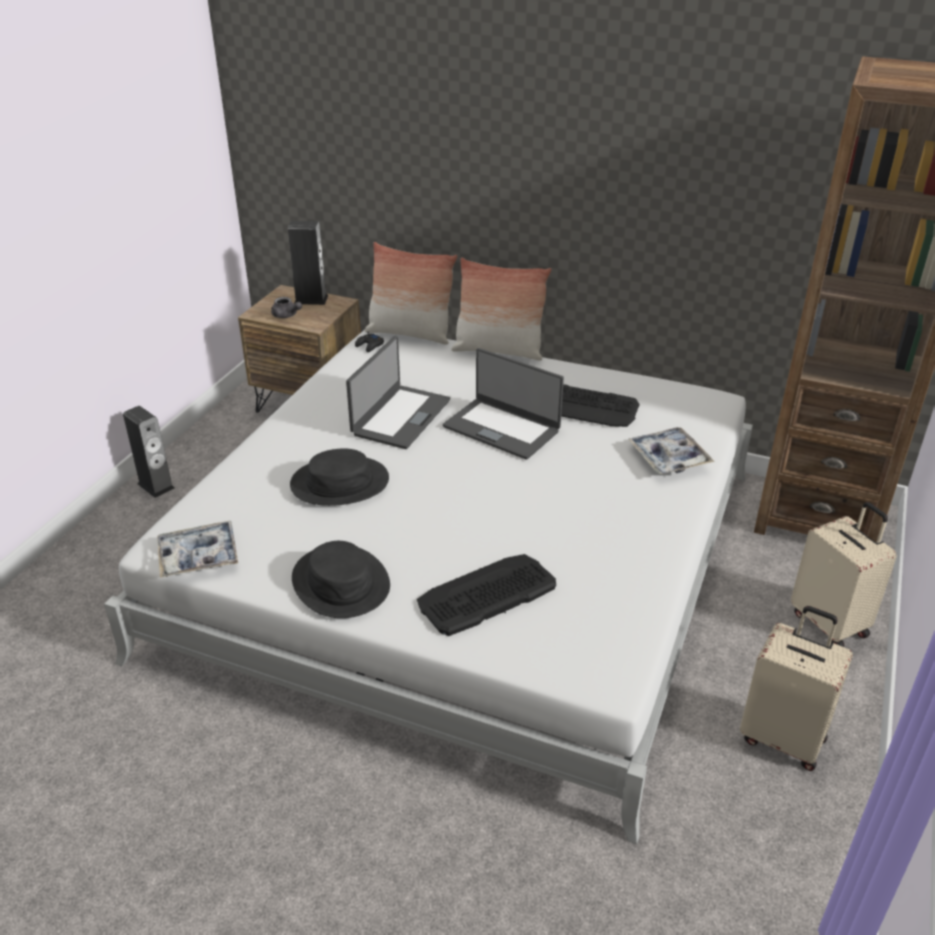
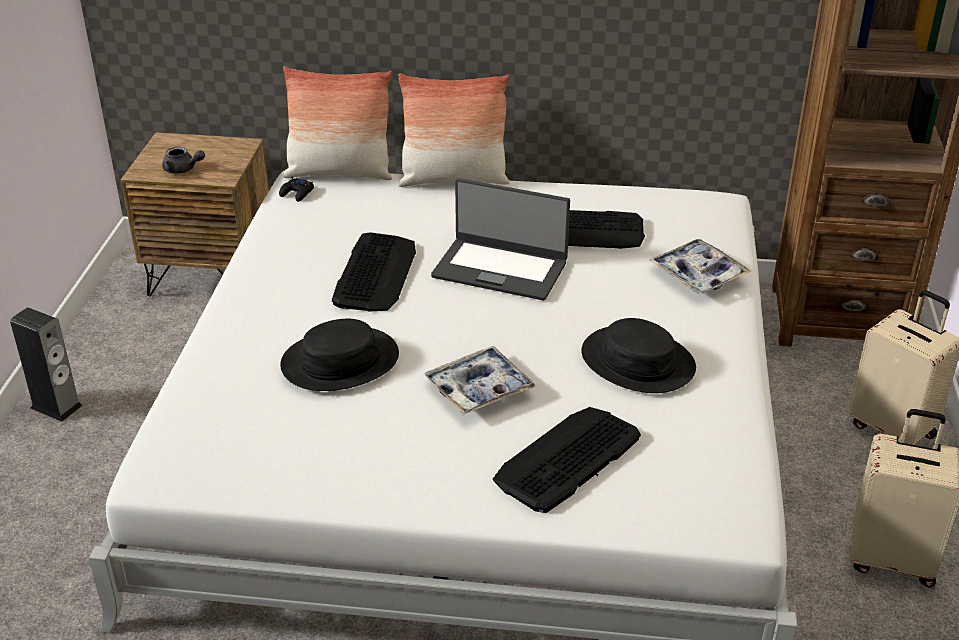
camera: 15 degrees left, 0 degrees up
(199, 556) = (208, 476): tray -> tray (479, 389)
(311, 299) = (204, 146): speaker -> none
(341, 582) = (395, 476): black hat -> black hat (638, 361)
(400, 417) = (375, 273): laptop -> keyboard

